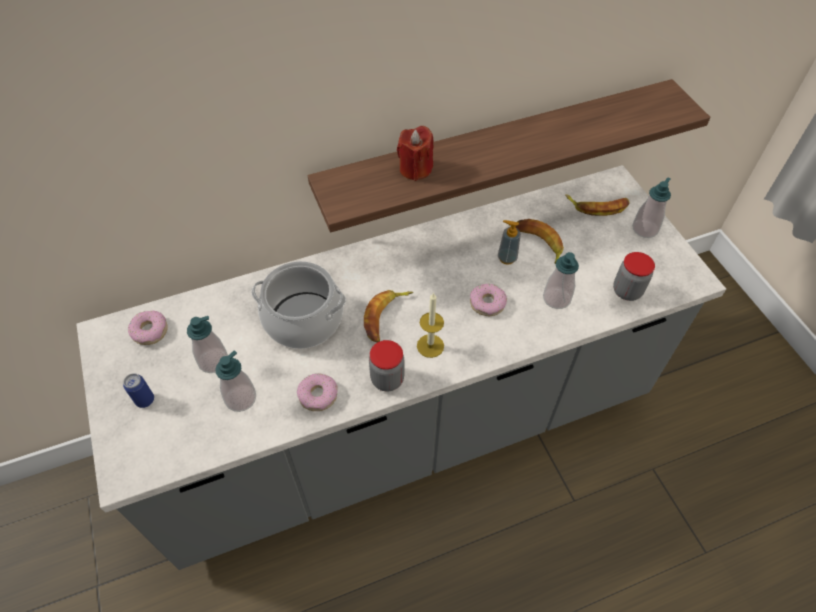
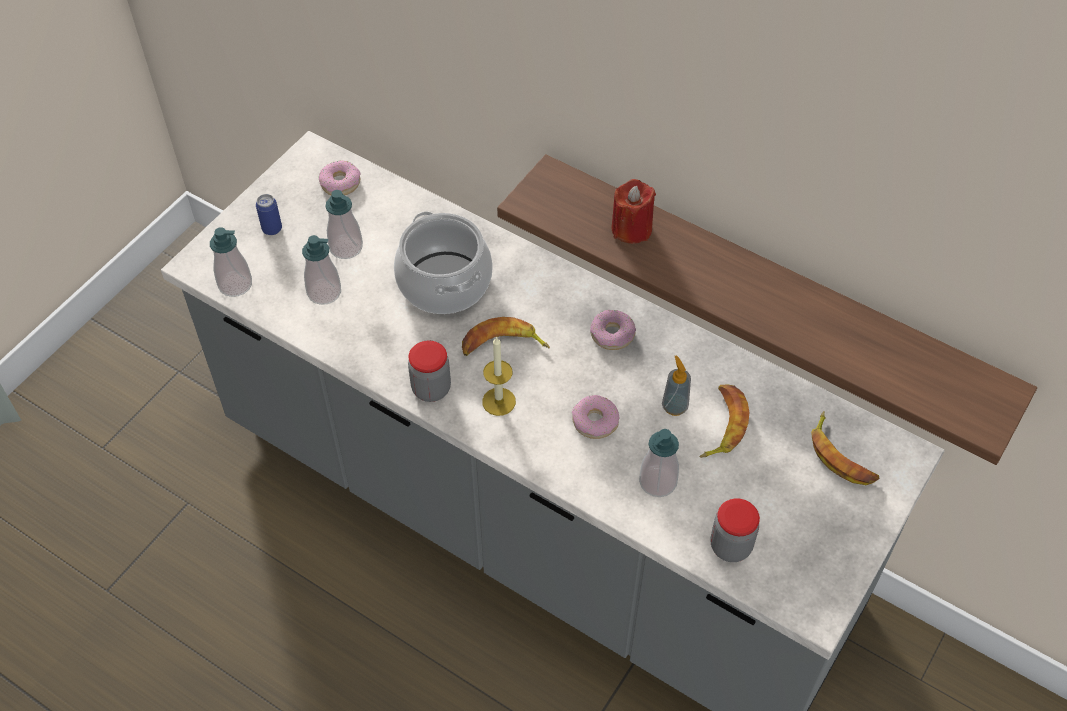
camera: 55 degrees right, 0 degrees up
(318, 395) = (371, 346): donut -> donut (612, 334)
(644, 229) = (850, 522): soap dispenser -> soap dispenser (235, 284)

